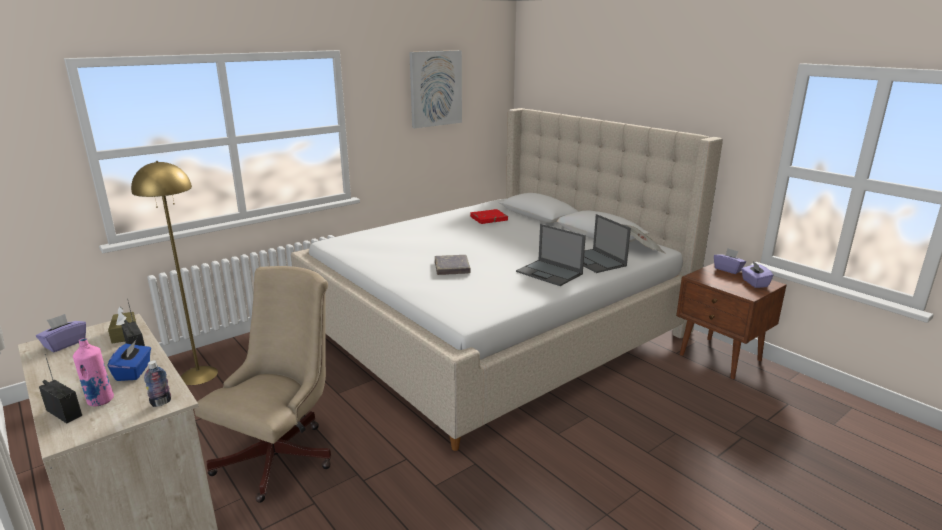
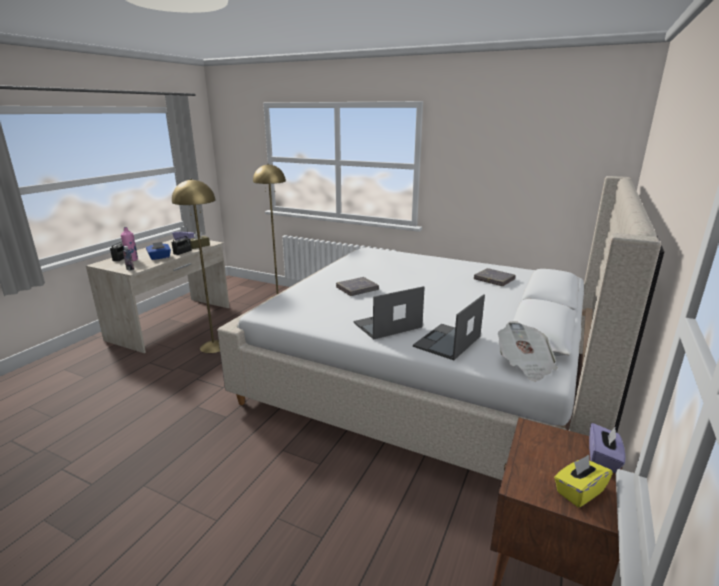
camera: 65 degrees right, 0 degrees up
(282, 454) = (213, 346): beige office chair -> yellow floor lamp
(435, 88) = (519, 143): picture -> none
(488, 219) = (494, 279): red book -> grey book
(550, 273) = (387, 325): laptop -> laptop turned 45 degrees clockwise
(754, 283) = (579, 491): purple tissue box -> yellow tissue box

